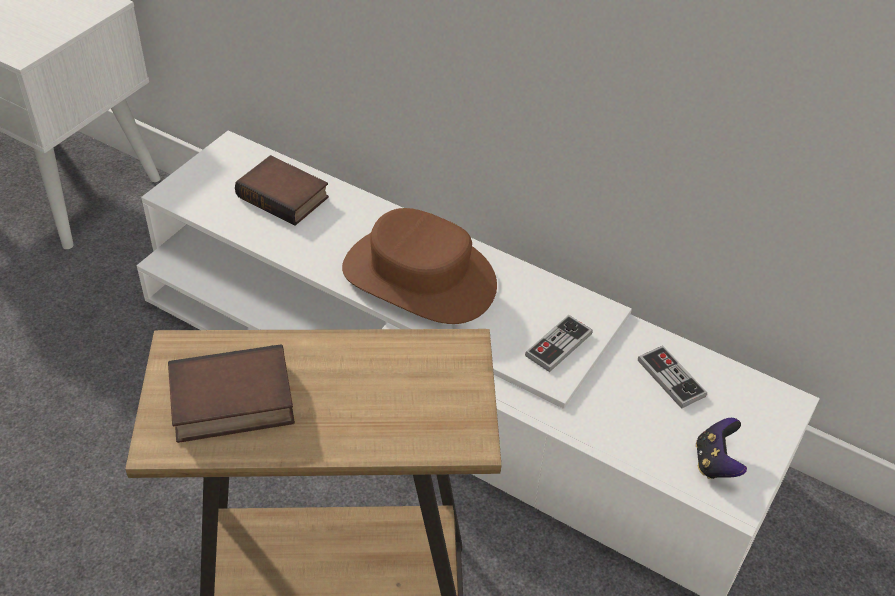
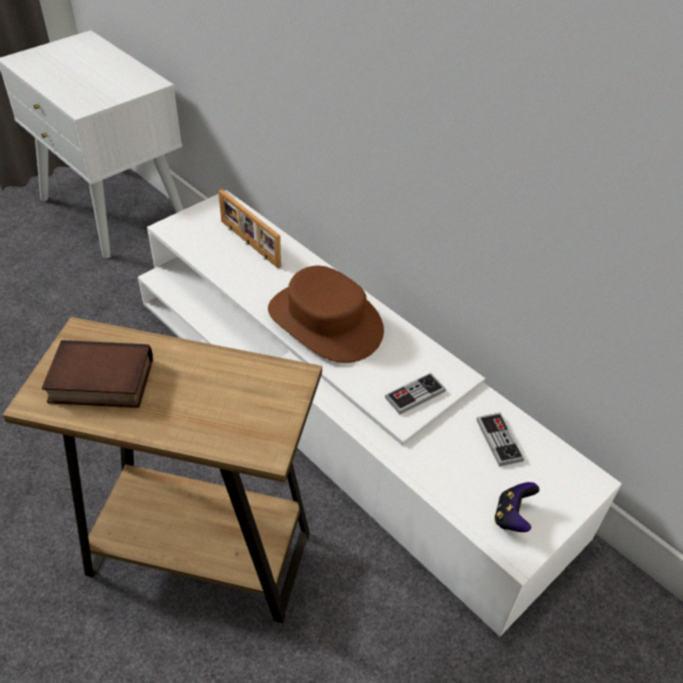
camera: 15 degrees right, 0 degrees up
(285, 196) = (249, 244): book -> picture frame

